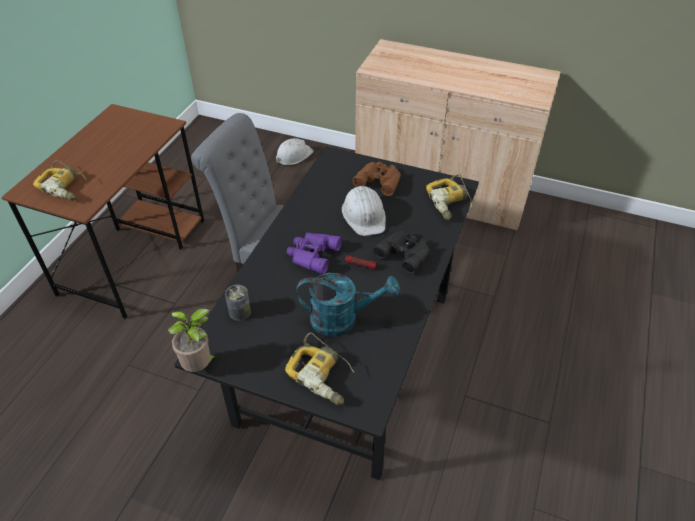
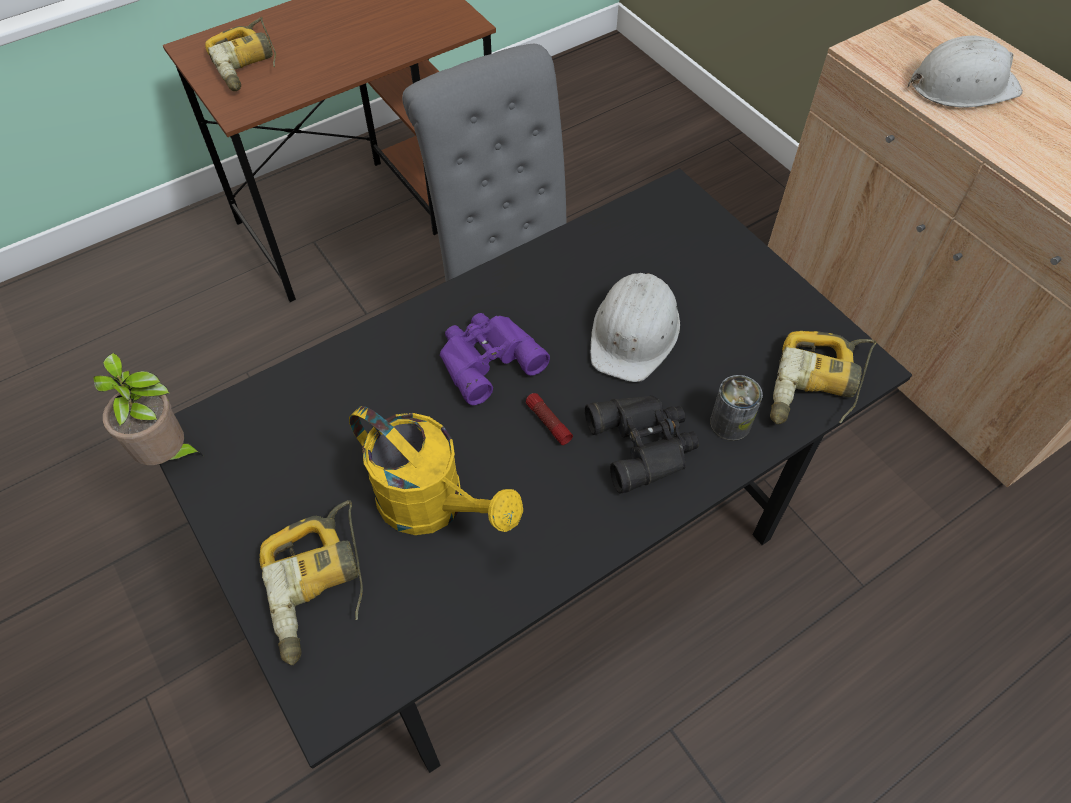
camera: 35 degrees right, 10 degrees up
(240, 312) = (297, 397): can -> can (730, 423)
(293, 155) = (709, 159): white hard hat -> white hard hat (962, 85)
(342, 319) = (434, 506): turquoise watering can -> yellow watering can
(379, 180) = (718, 278): brown binoculars -> none

